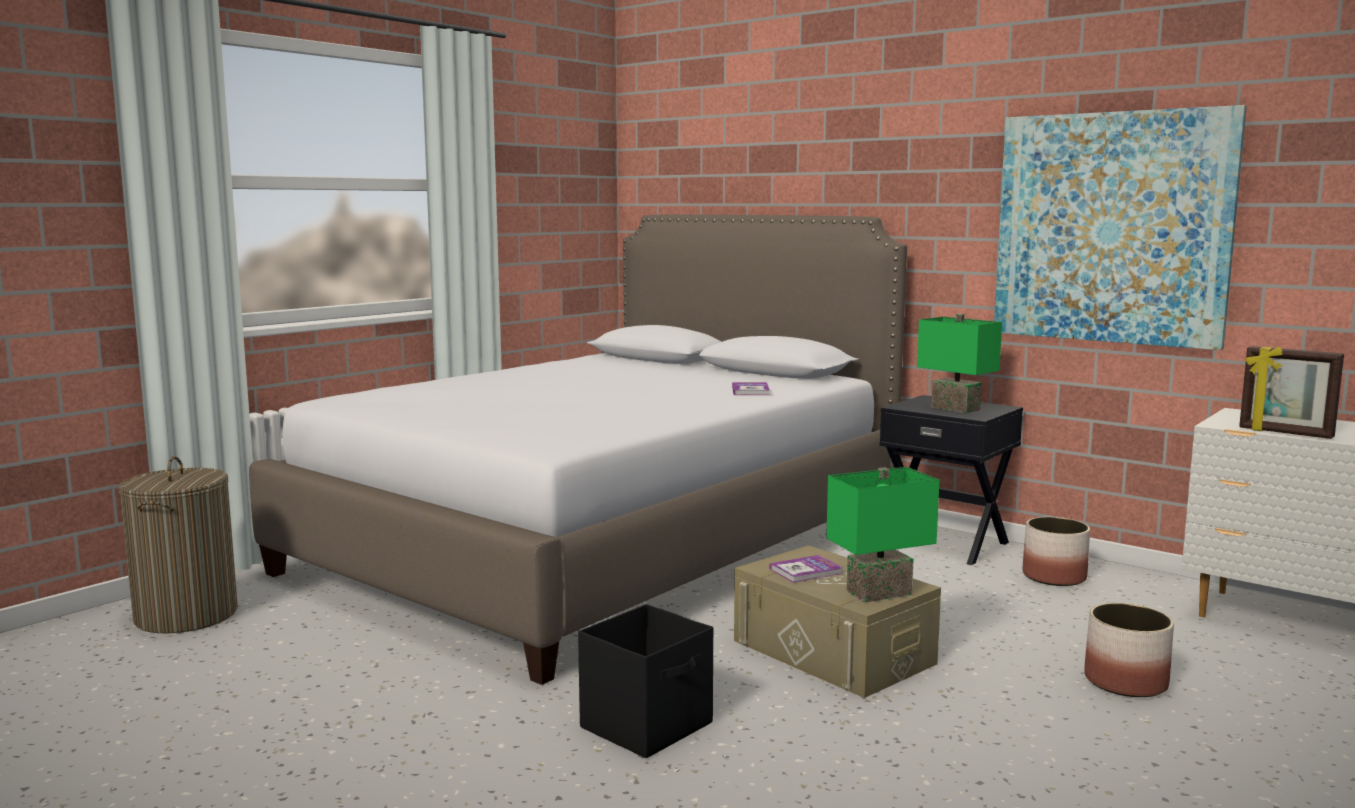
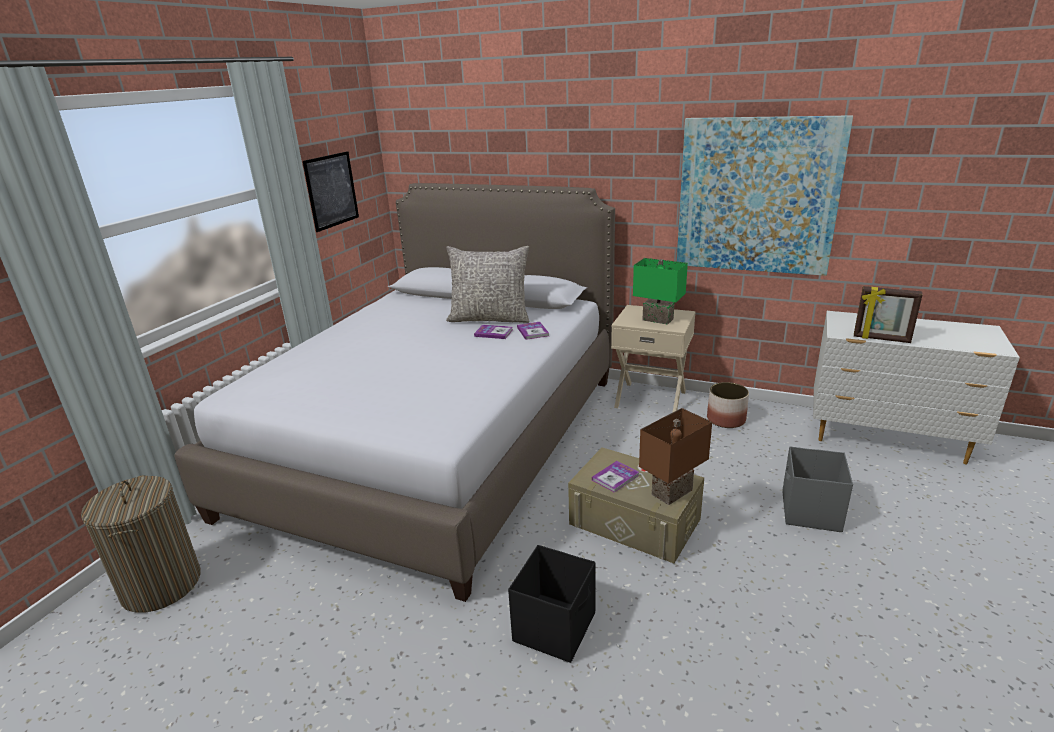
camera: 15 degrees left, 15 degrees up
(534, 207) = (331, 190): none -> picture
(696, 388) = (493, 333): none -> book
(702, 378) = (490, 318): none -> grey pillow
(878, 591) = (670, 491): green table lamp -> brown table lamp
(946, 543) = (651, 398): black nightstand -> beige nightstand
(1126, 682) = (810, 512): planter -> grey storage box

